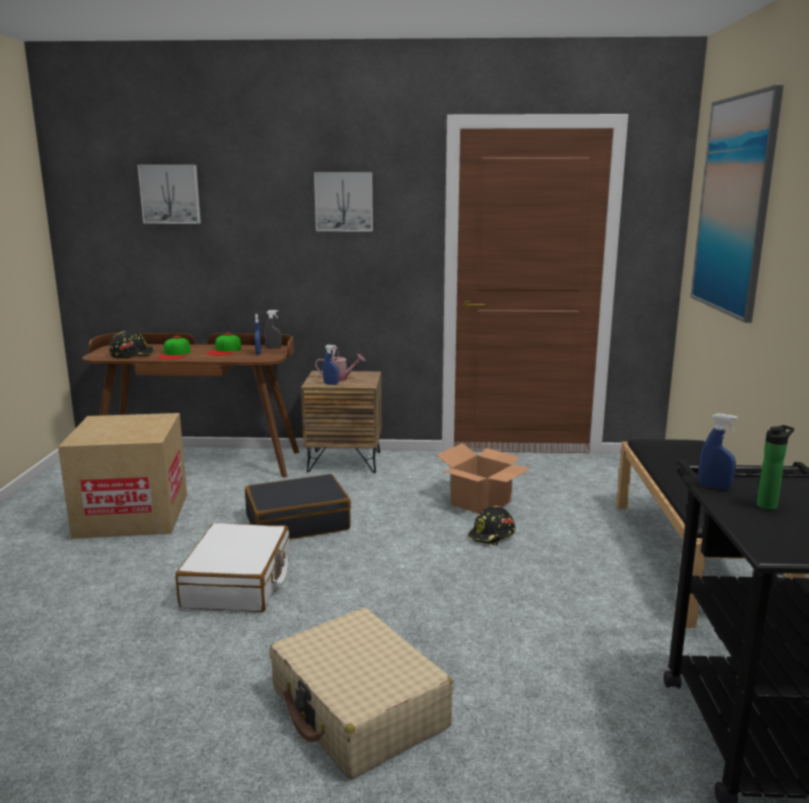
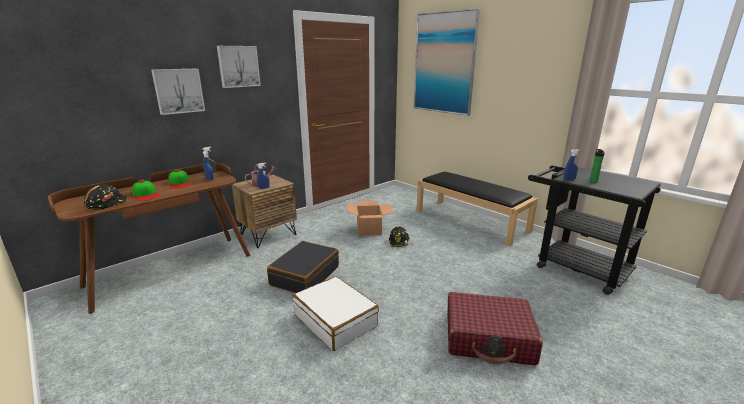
camera: 45 degrees left, 5 degrees up
(132, 515) = (189, 322): cardboard box -> none
(170, 194) = (95, 63): picture -> picture (178, 91)
(359, 709) = (488, 338): beige suitcase -> red suitcase

